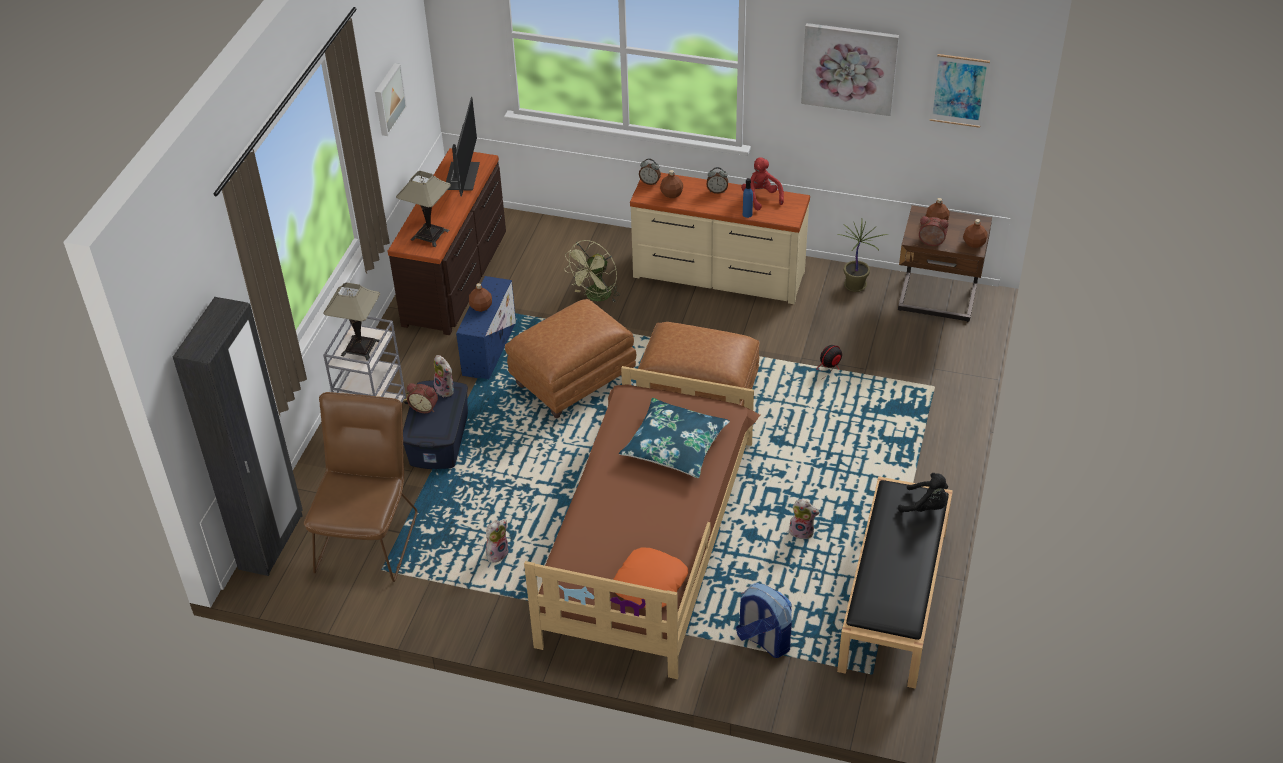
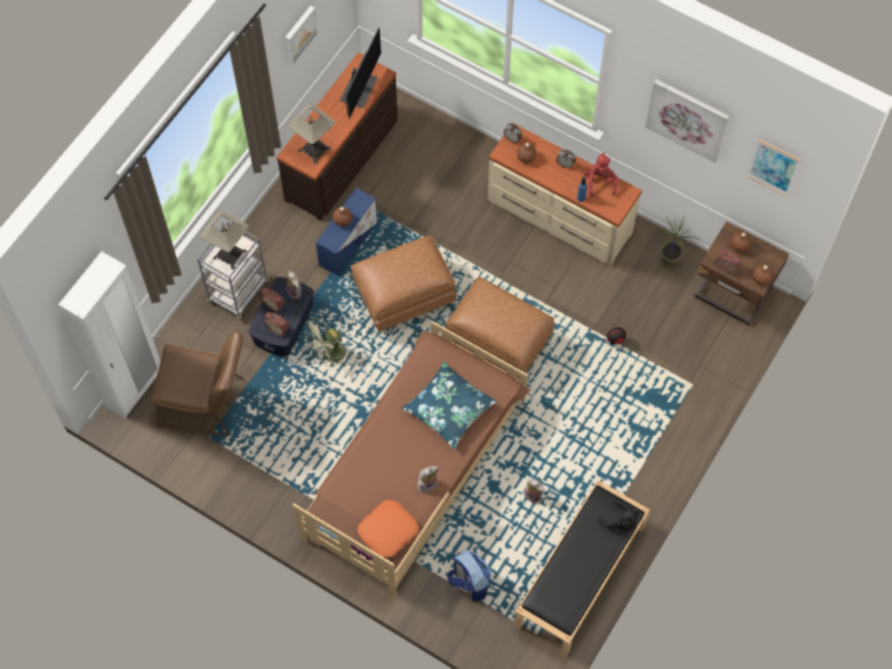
camera: 15 degrees right, 20 degrees up
(272, 542) = (134, 388): black wardrobe -> white wardrobe
(369, 536) = (207, 403): brown chair -> brown chair turned 75 degrees clockwise
(437, 428) = (278, 328): none -> alarm clock
(497, 553) = (297, 447): plush toy -> plush toy (427, 483)
(596, 297) = (450, 213): green fan -> green fan (330, 356)

